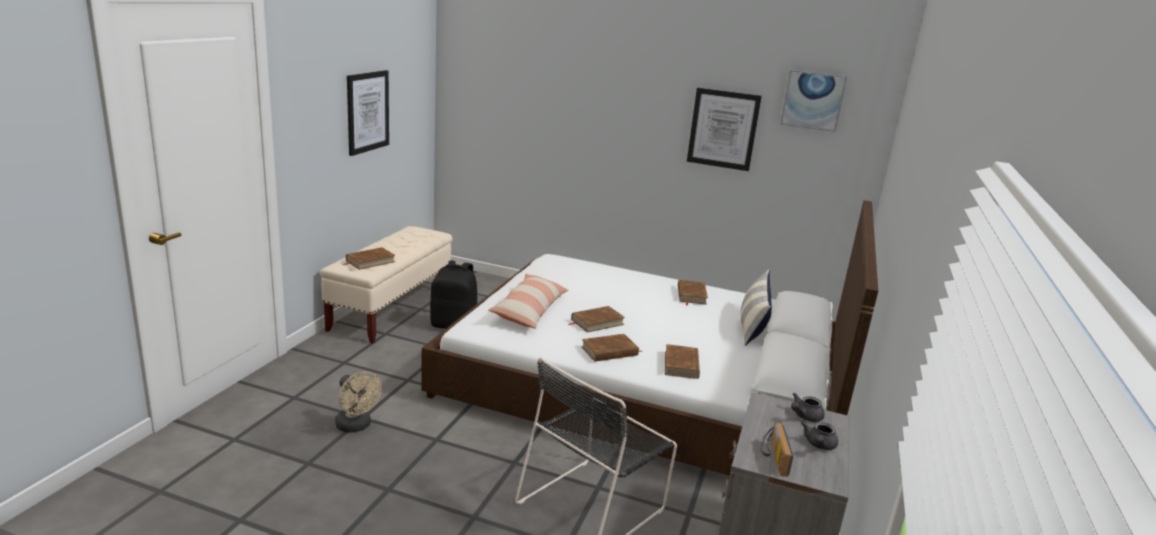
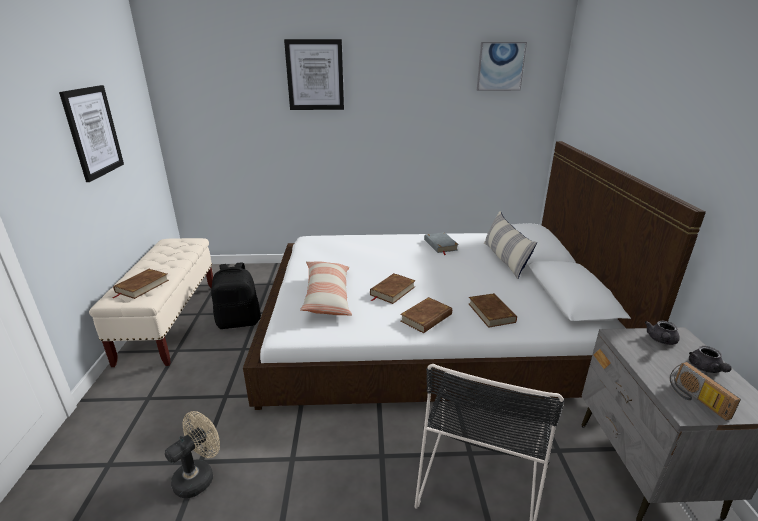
camera: 20 degrees left, 5 degrees up
(356, 426) = (199, 476): beige fan -> beige fan turned 75 degrees counterclockwise
(691, 295) = (440, 245): brown book -> grey book
(723, 129) = (430, 102): picture -> picture (315, 75)

